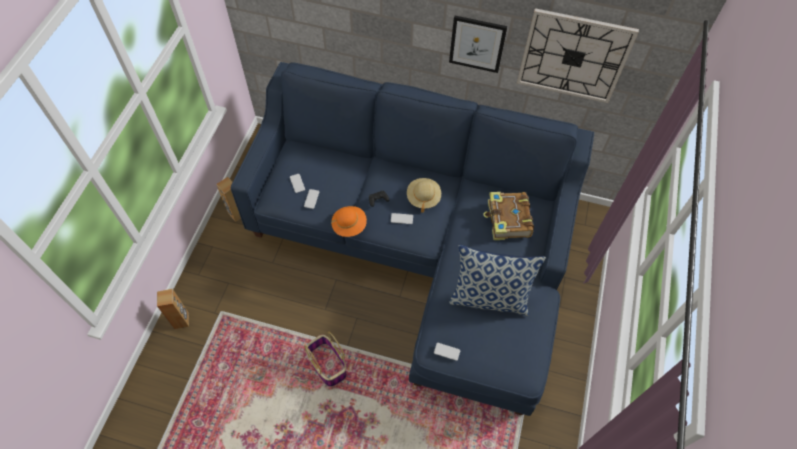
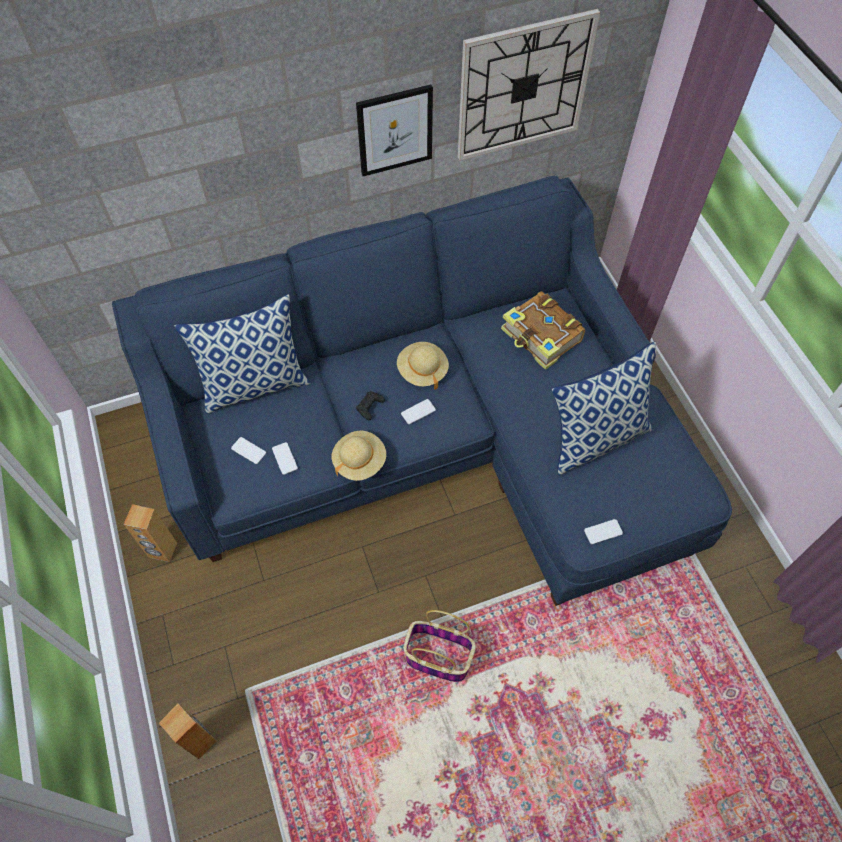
camera: 35 degrees left, 0 degrees up
(329, 150) = (255, 384): none -> pillow
(349, 225) = (359, 461): orange hat -> beige hat

